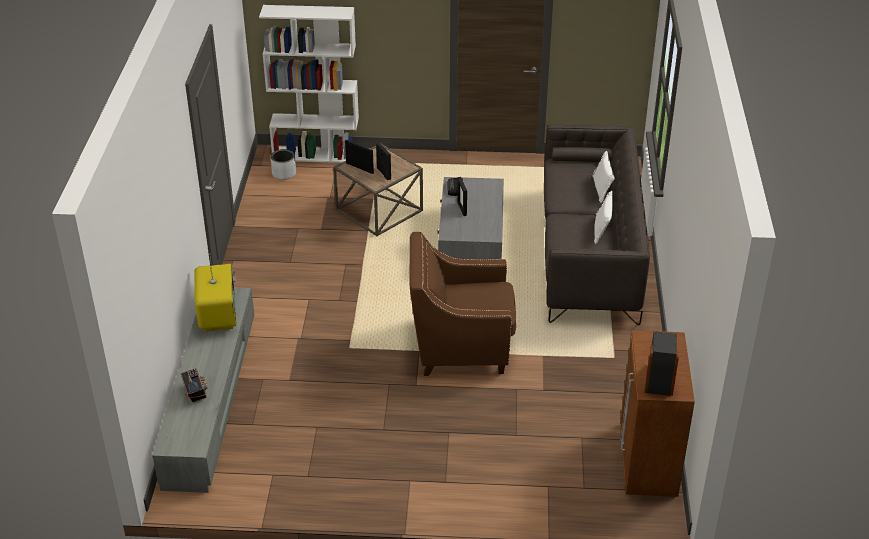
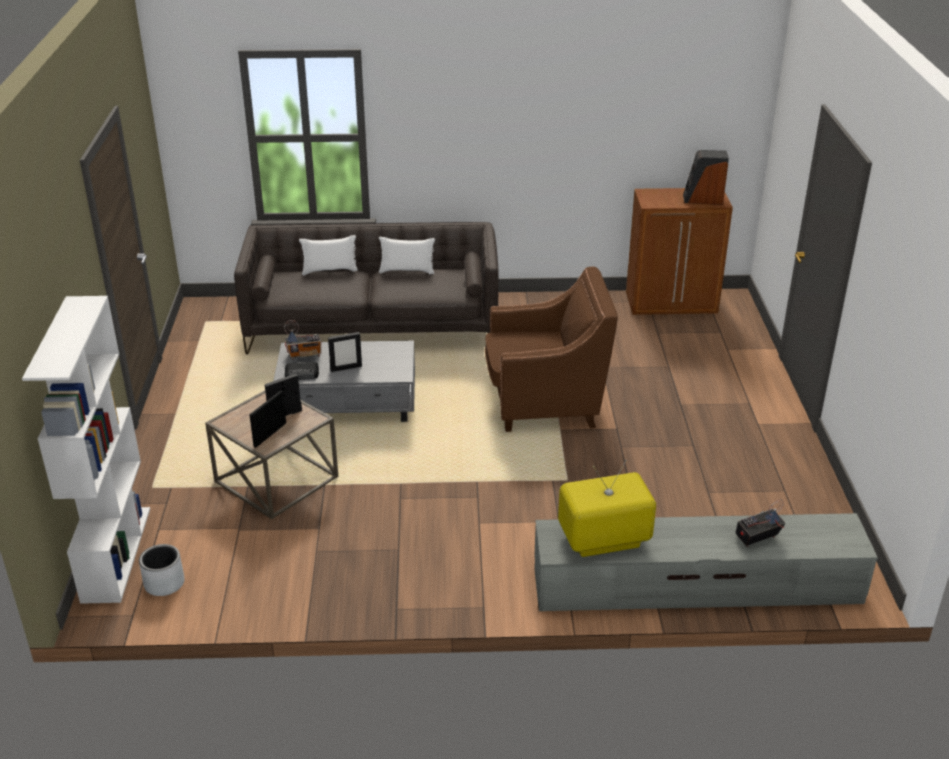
camera: 95 degrees left, 5 degrees down
(460, 346) = (545, 403): brown armchair -> brown armchair turned 90 degrees counterclockwise
(482, 189) = (305, 355): none -> radio

